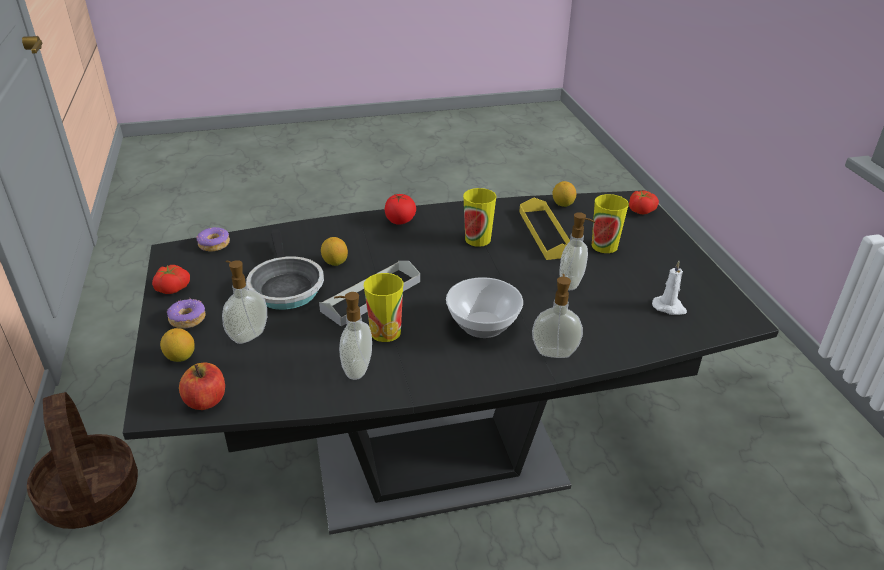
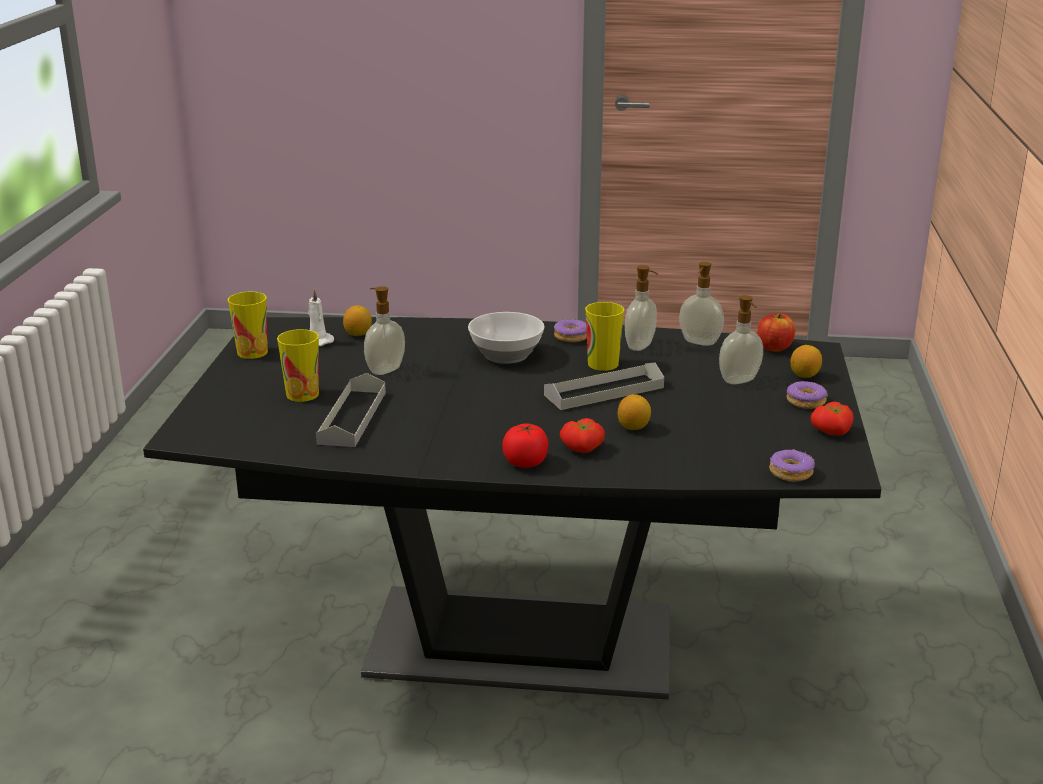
camera: 160 degrees left, 10 degrees down
(90, 495) = (963, 706): basket -> none
(285, 287) = (698, 413): frying pan -> none
(435, 369) = (571, 337): none -> donut
(478, 239) = (442, 424): cup -> cup (252, 352)
(545, 233) = (352, 417): yellow tray -> grey tray
(554, 352) = (459, 332): soap dispenser -> soap dispenser (699, 342)
(563, 204) = (284, 446): lemon -> lemon (358, 334)
(640, 210) = (197, 423): tomato -> tomato (582, 449)

